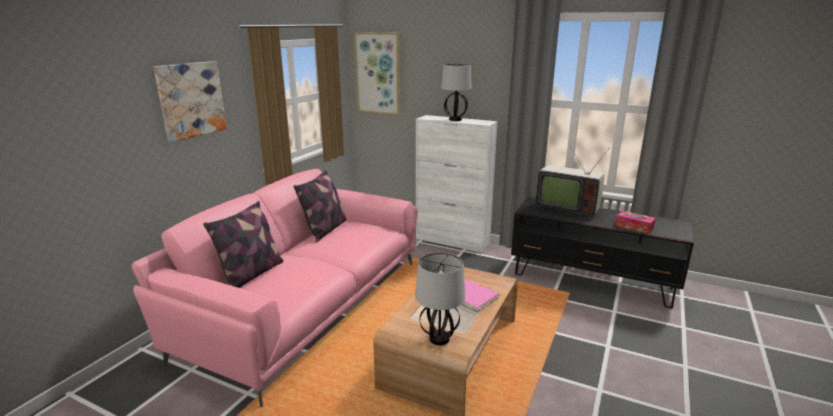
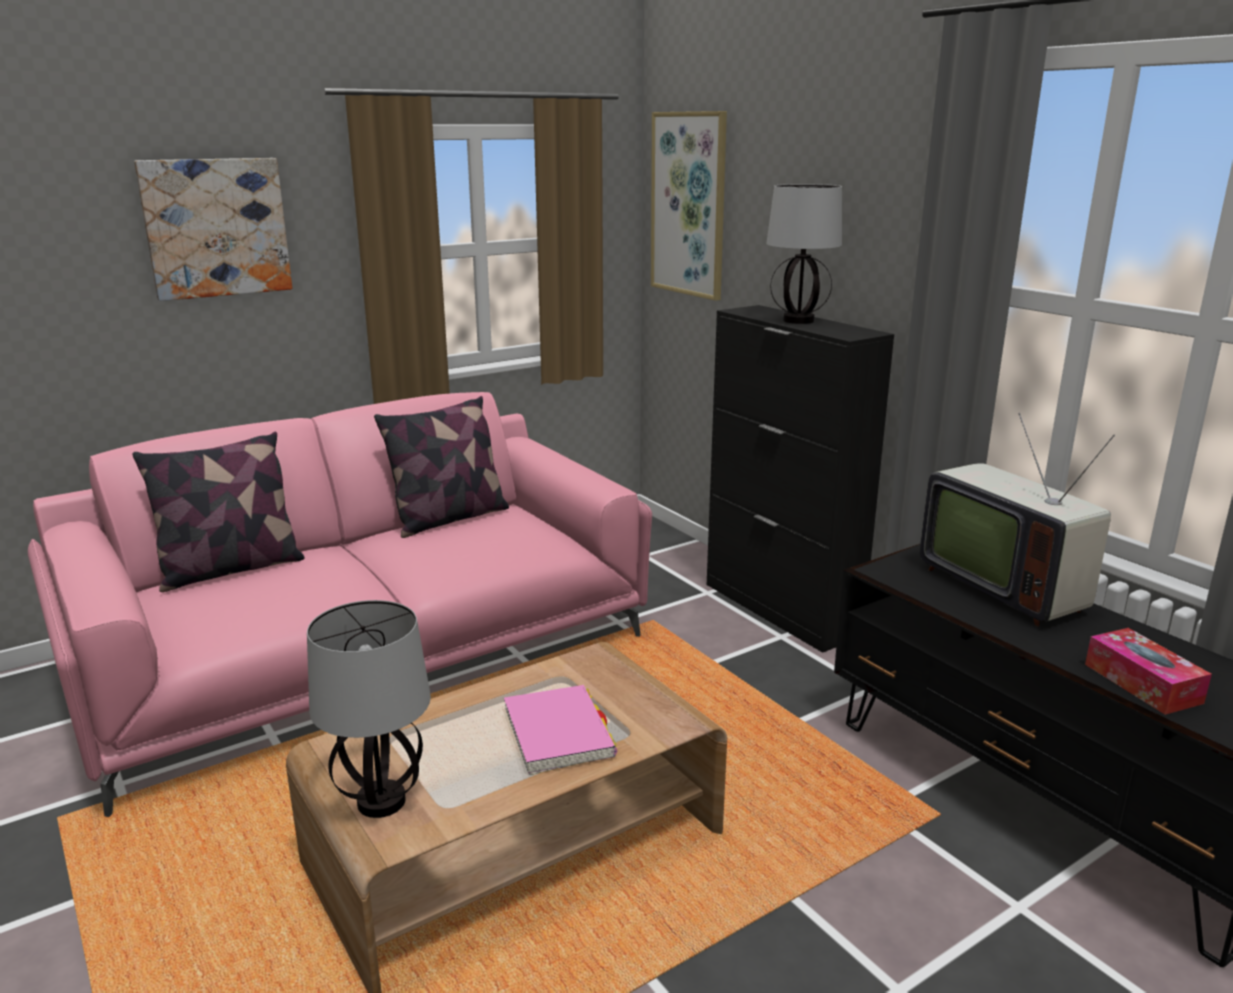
camera: 30 degrees right, 0 degrees up
(452, 241) = (781, 610): white cabinet -> black cabinet

